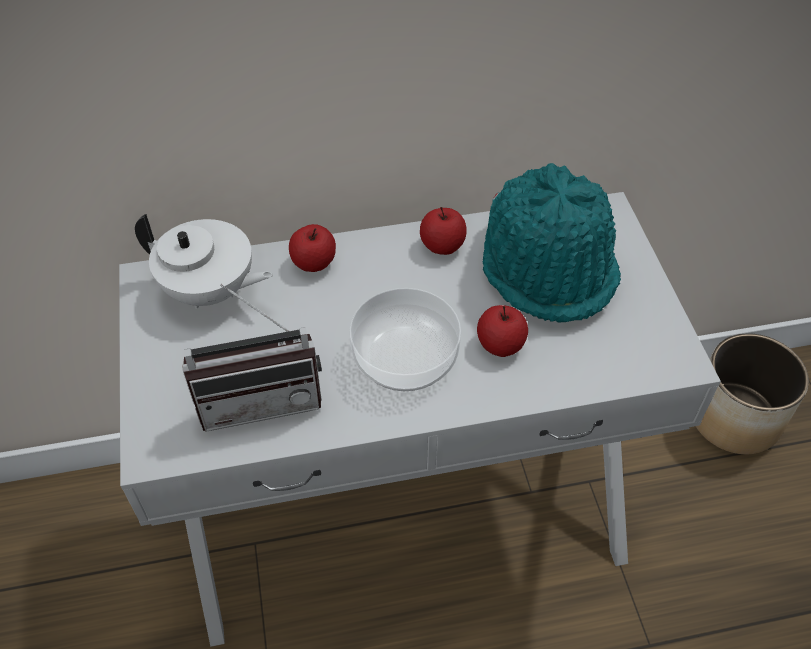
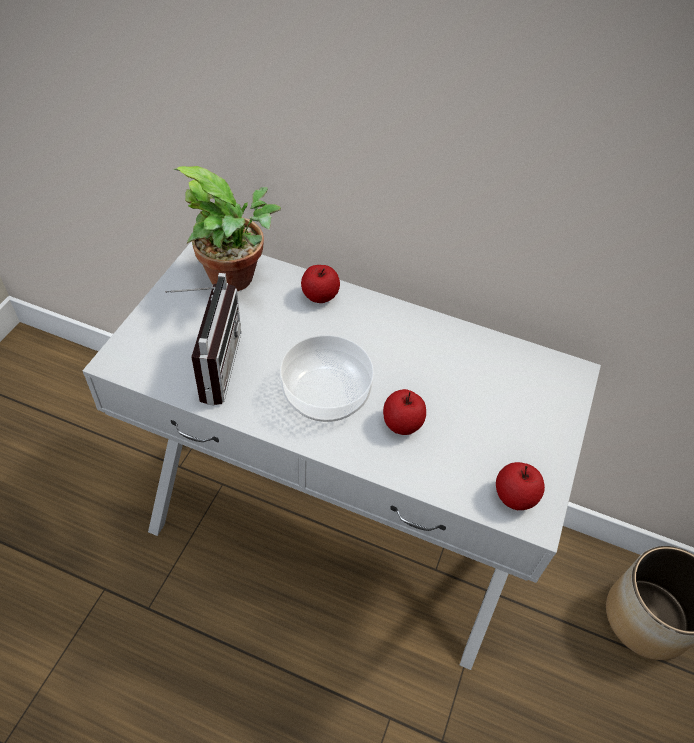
camera: 30 degrees right, 0 degrees up
(210, 291) = (237, 279): white teapot -> potted plant
(261, 398) = (209, 365): radio -> radio turned 105 degrees counterclockwise
(442, 245) = (420, 331): apple -> apple (514, 496)
(549, 266) = (489, 388): turquoise hat -> none

